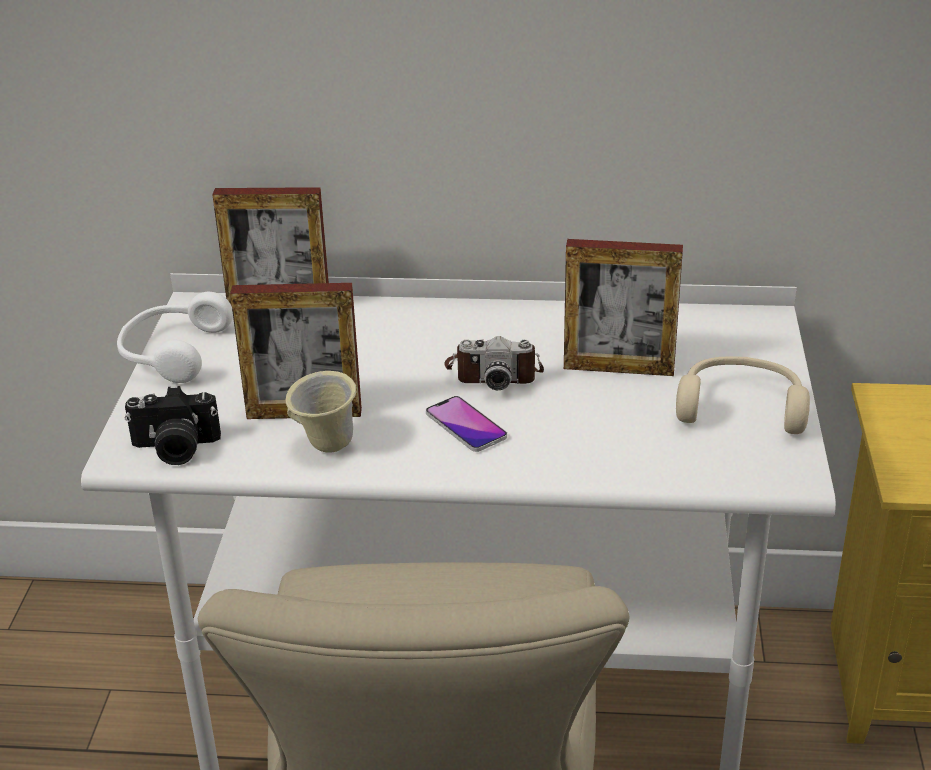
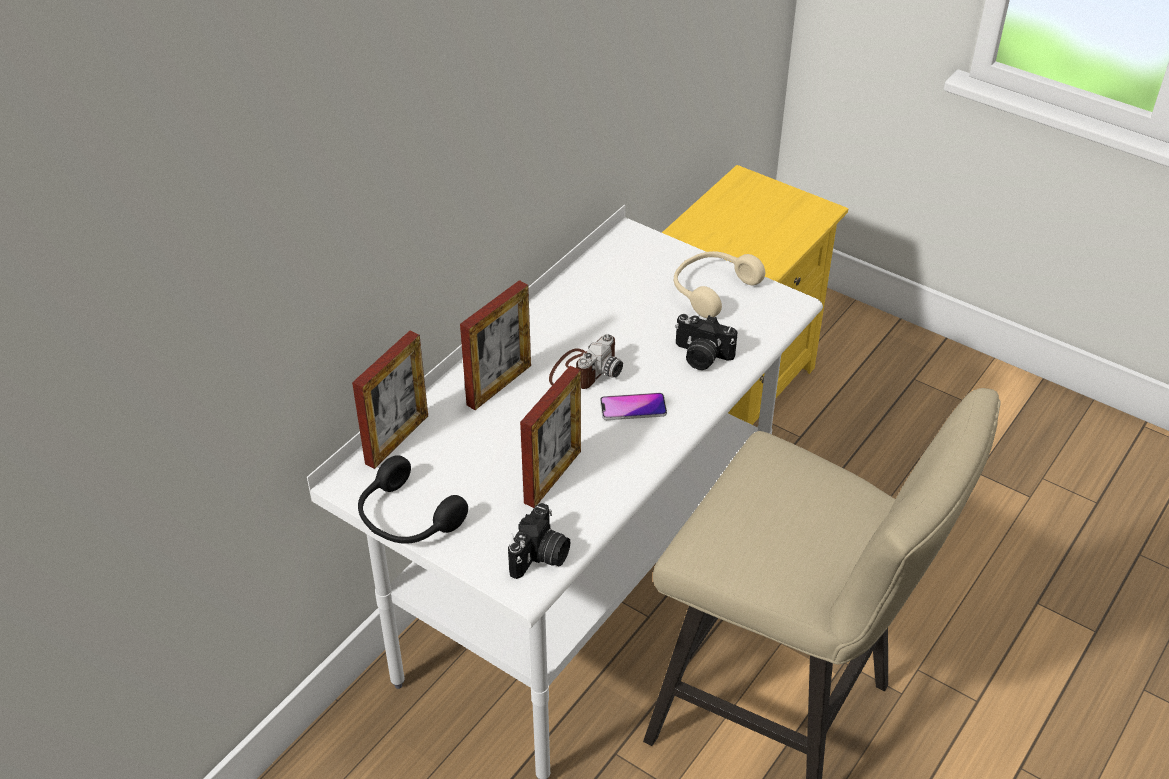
camera: 60 degrees left, 10 degrees up
(172, 352) = (406, 519): white headphones -> black headphones
(326, 447) = (603, 481): beige mug -> none
(608, 442) = (701, 356): none -> camera
(618, 368) = (628, 316): picture frame -> picture frame (499, 385)

